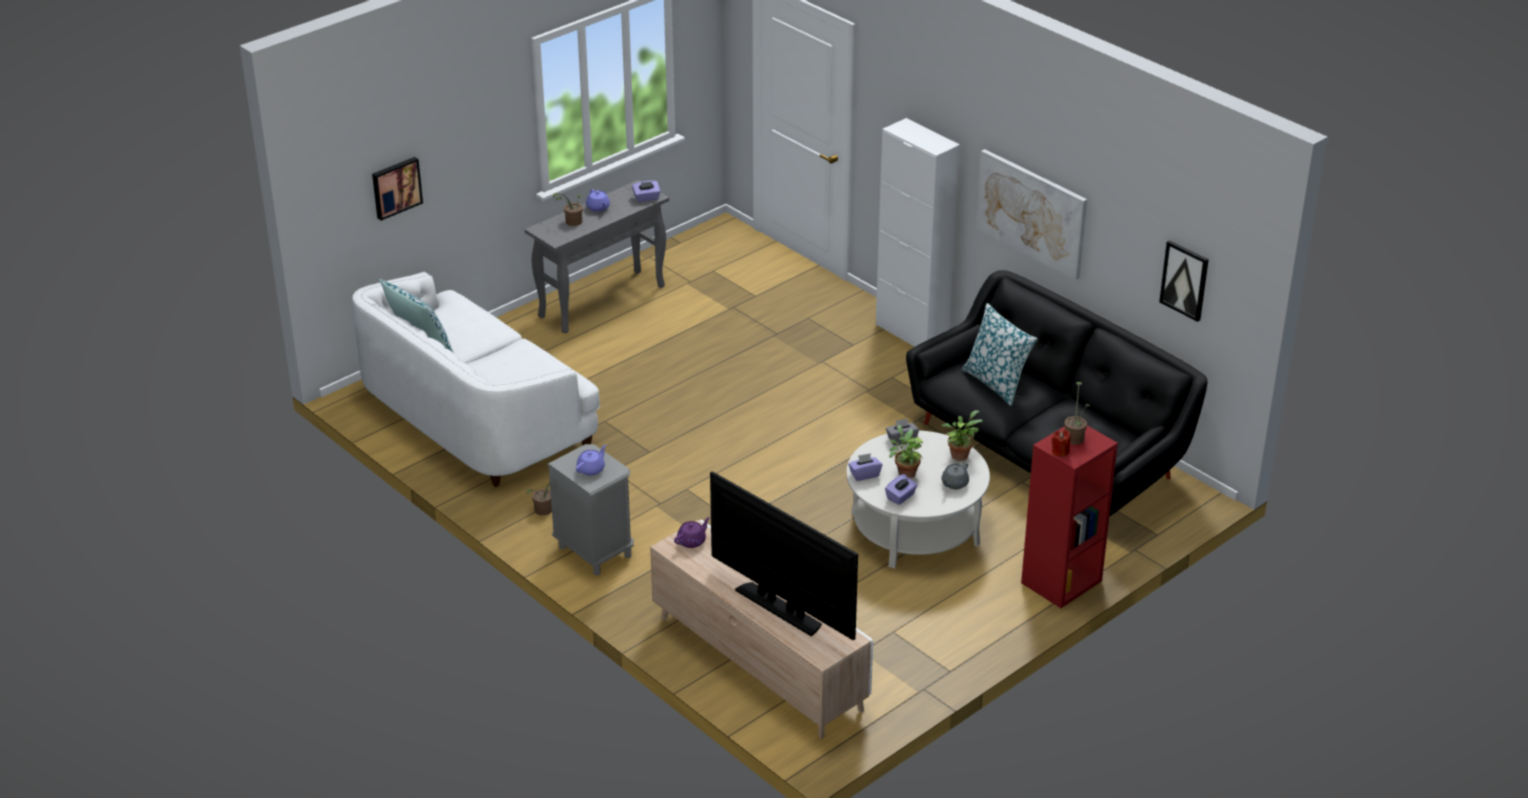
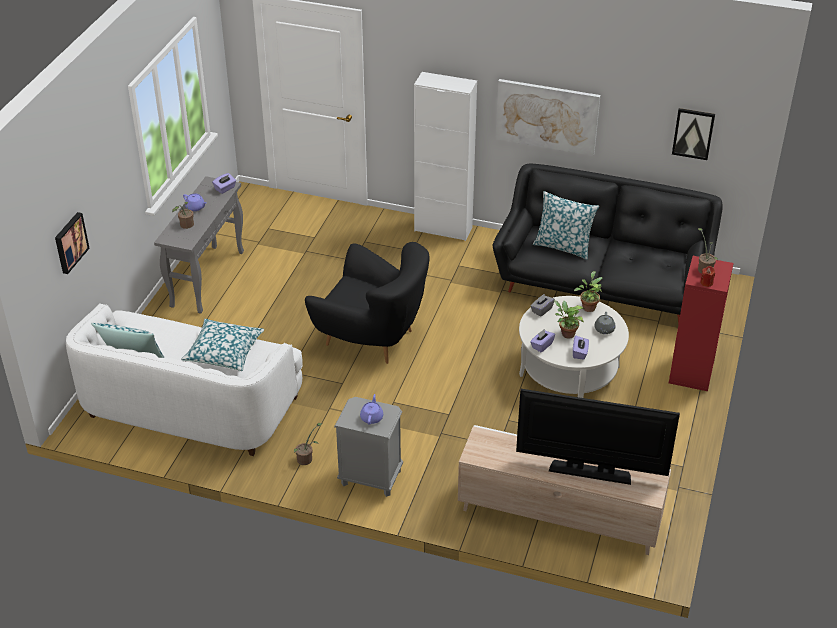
camera: 30 degrees left, 5 degrees up
(516, 363) = (224, 352): none -> pillow
(692, 541) = (484, 445): purple teapot -> none
(722, 418) = (371, 338): none -> black armchair

